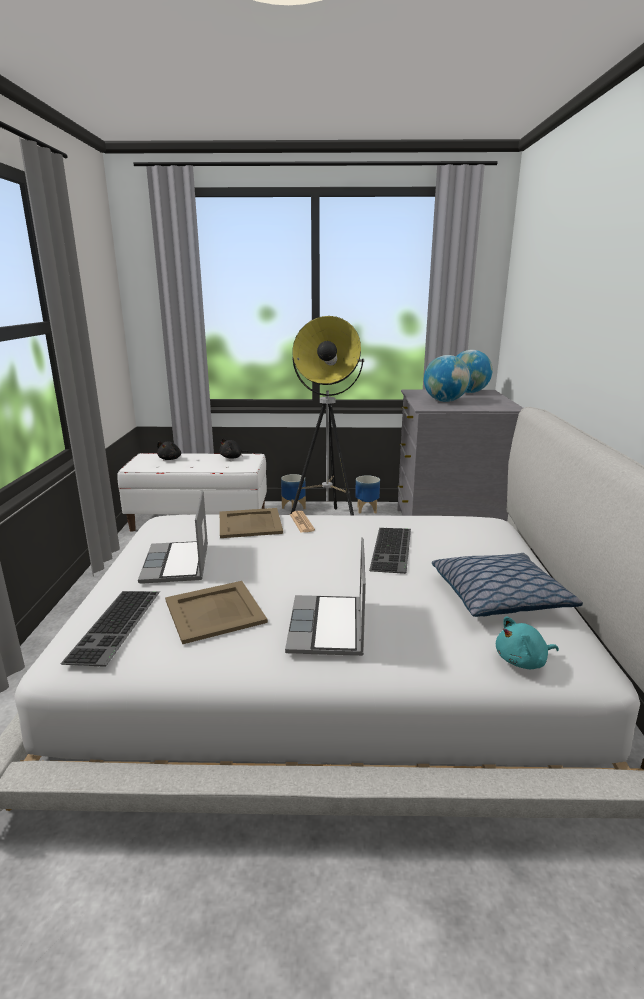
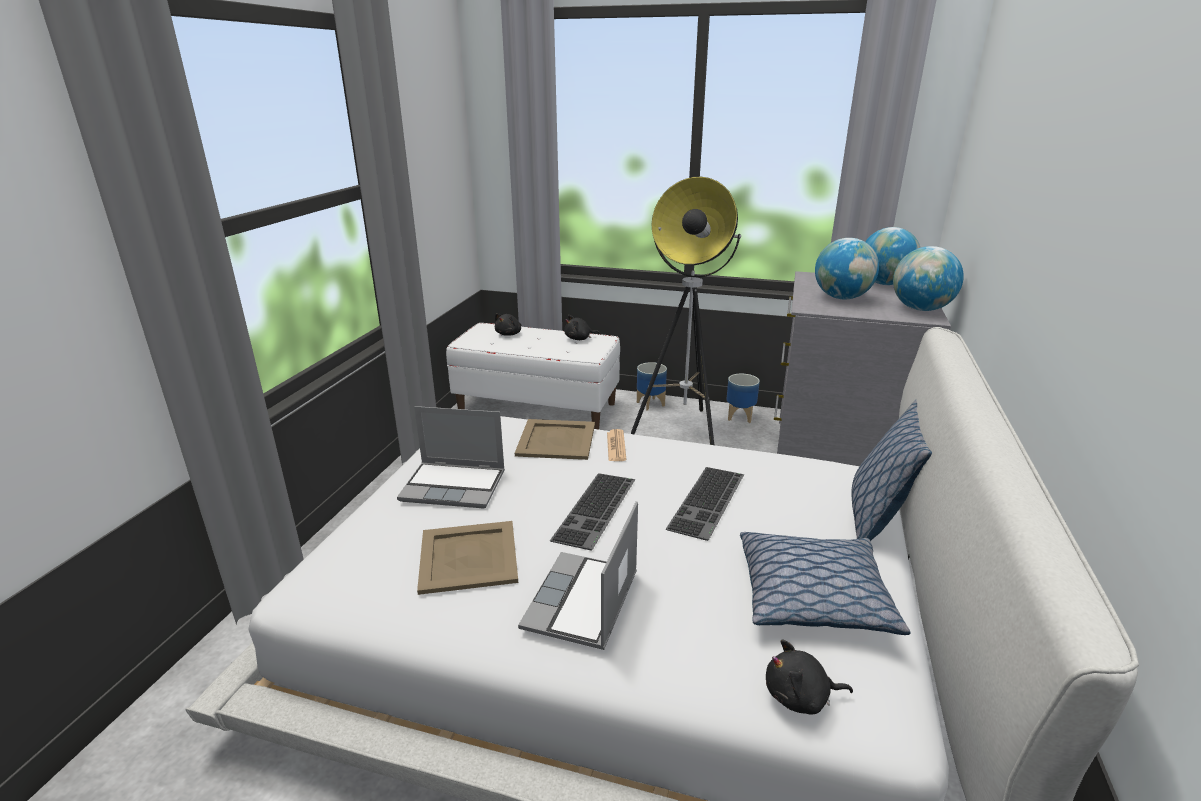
camera: 15 degrees right, 5 degrees up
(117, 626) = (363, 558): keyboard -> keyboard (597, 510)
(177, 564) = (455, 486): laptop -> laptop turned 90 degrees counterclockwise
(502, 404) = (920, 309): none -> globe
(516, 544) = (877, 517): none -> pillow
(523, 661) = (800, 697): turquoise plush toy -> black plush toy

